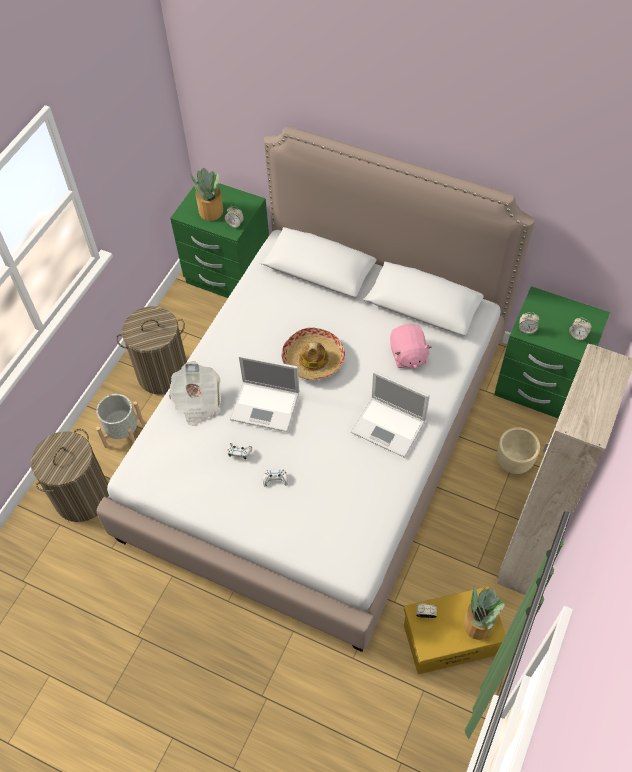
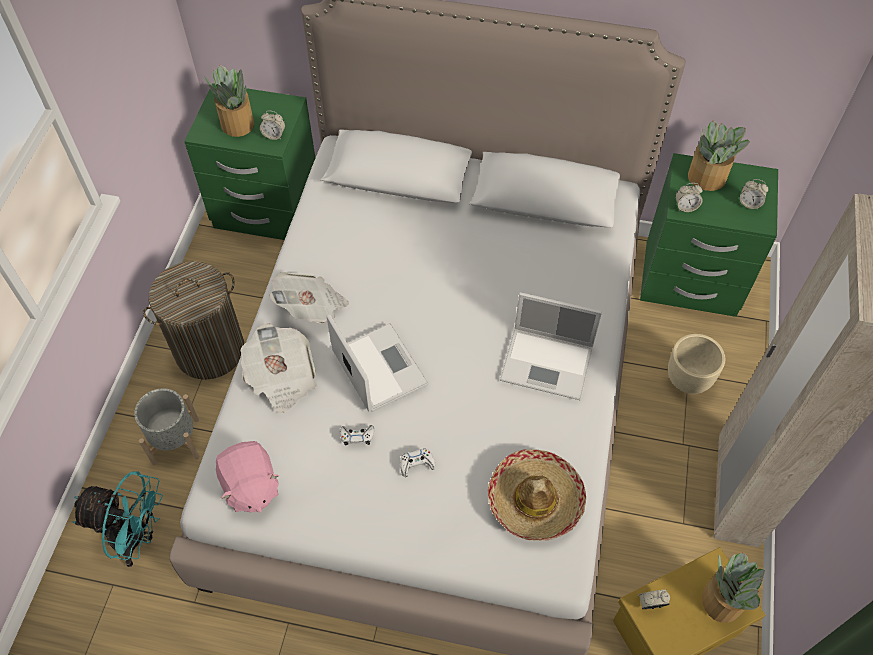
camera: 15 degrees left, 0 degrees up
(82, 496) = (136, 538): laundry basket -> turquoise fan
(231, 355) = (311, 308): none -> newspaper
(266, 406) = (378, 366): laptop -> laptop turned 120 degrees counterclockwise
(313, 359) = (424, 293): hat -> hat (535, 500)
(407, 355) = (544, 266): pink plush toy -> pink plush toy (250, 487)
(551, 310) = (707, 178): none -> potted plant

